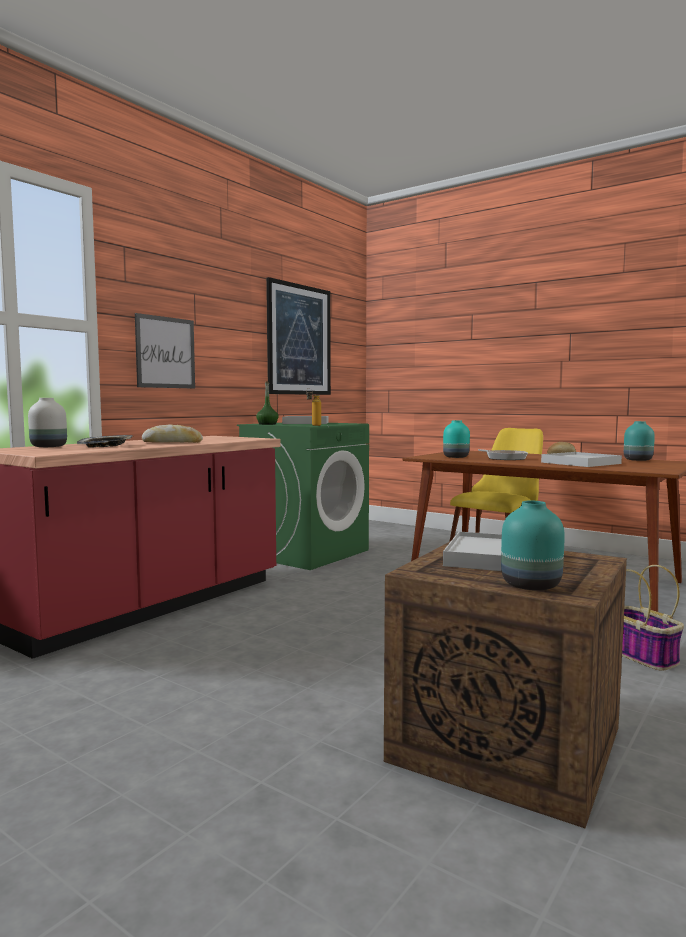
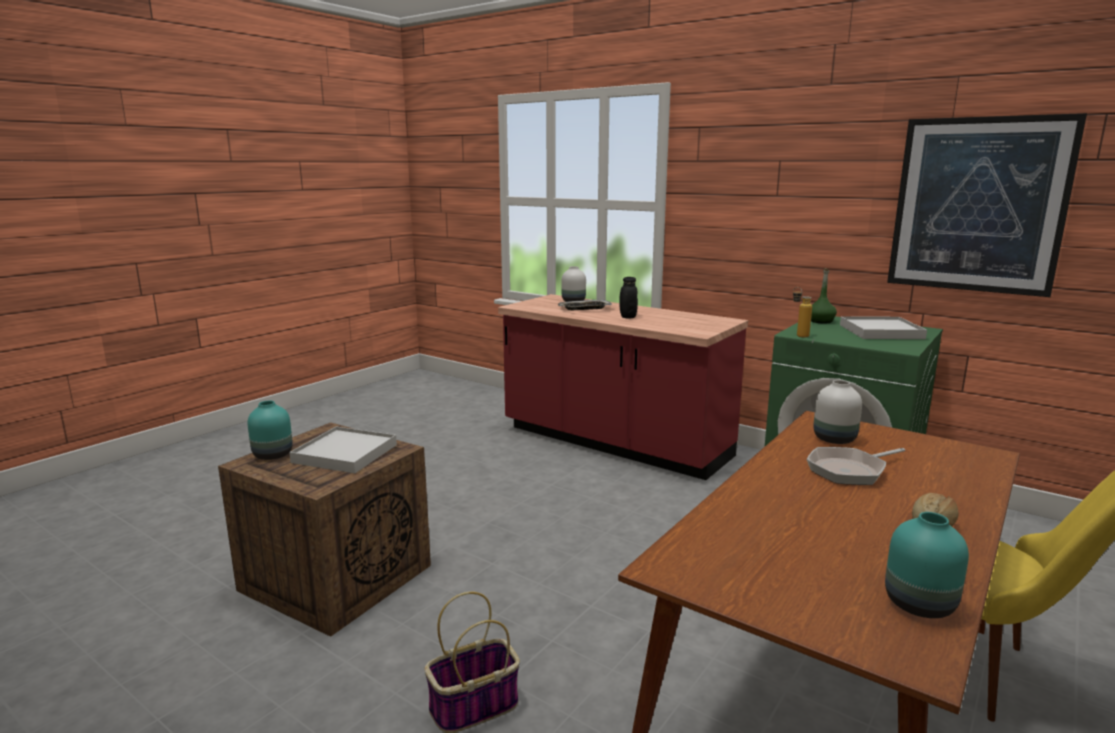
camera: 90 degrees right, 10 degrees up
(165, 352) = (732, 227): picture -> none
(172, 442) = (628, 317): bread -> black jar
(456, 457) = (834, 439): turquoise vase -> white vase
(580, 463) = (793, 521): white tray -> none

